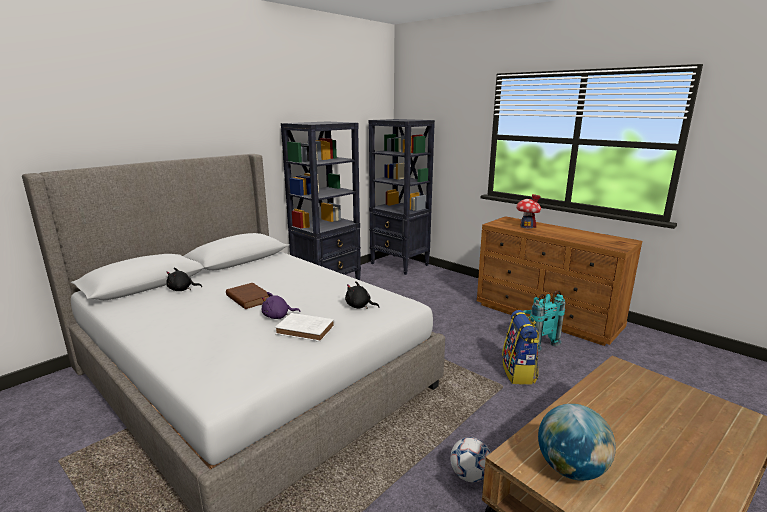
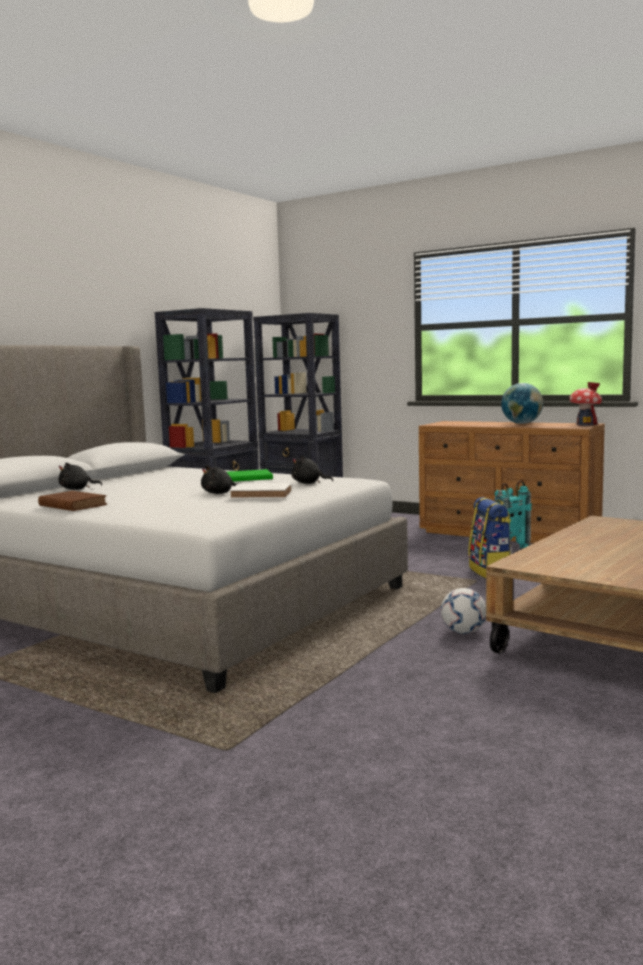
camera: 10 degrees left, 10 degrees down
(248, 298) = (170, 487): brown book -> brown book (71, 505)
(278, 316) = (220, 493): purple plush toy -> black plush toy
(319, 286) = (248, 478): none -> green book
(526, 226) = (472, 424): toy house -> toy house (585, 424)
(571, 469) = (568, 563): globe -> globe (522, 423)

